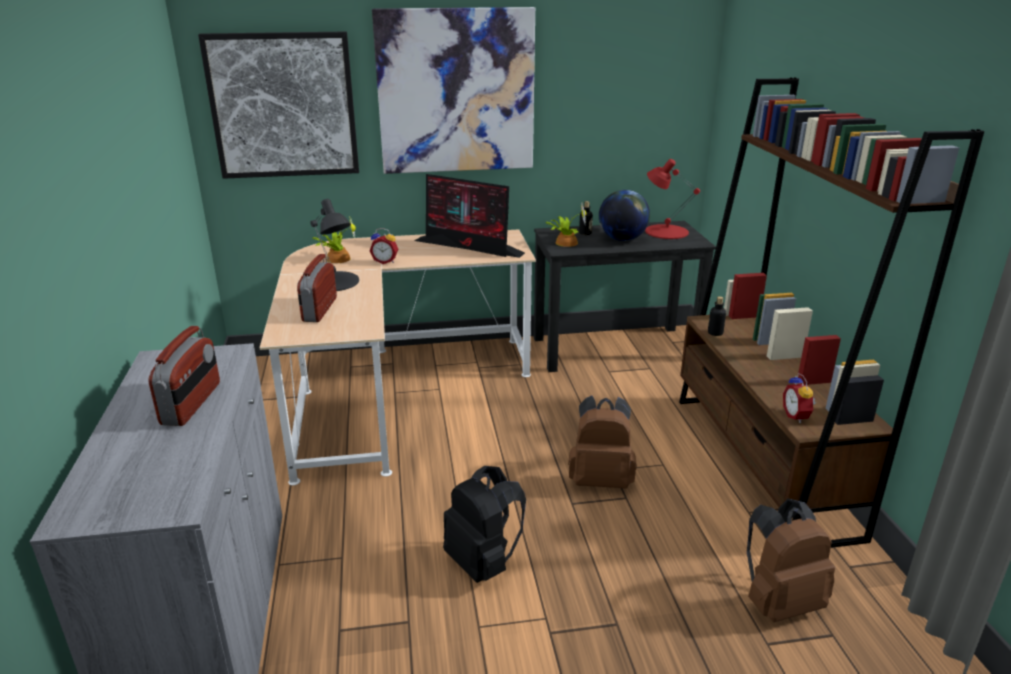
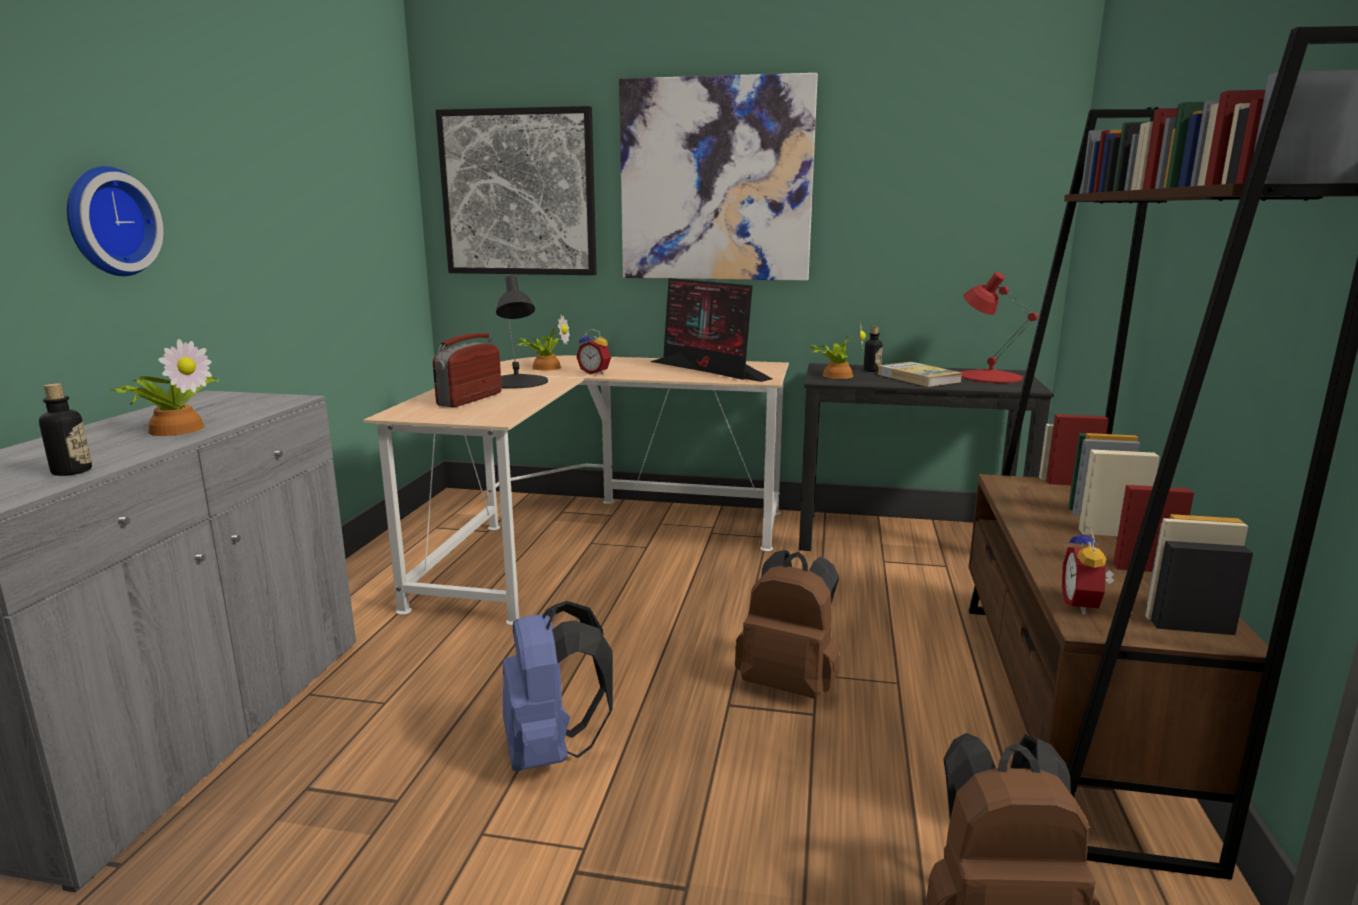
camera: 20 degrees right, 10 degrees down
(77, 240) = (107, 222): none -> wall clock
(192, 404) = (176, 428): radio -> potted plant
(483, 563) = (551, 751): black backpack -> blue backpack
(622, 239) = (918, 378): globe -> book
(715, 333) = (1009, 495): bottle -> bottle (72, 471)

